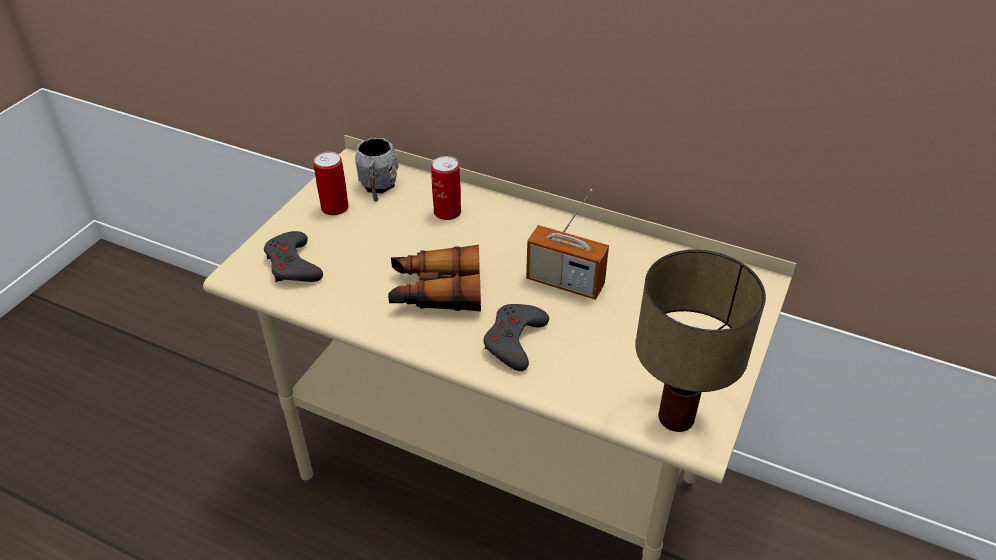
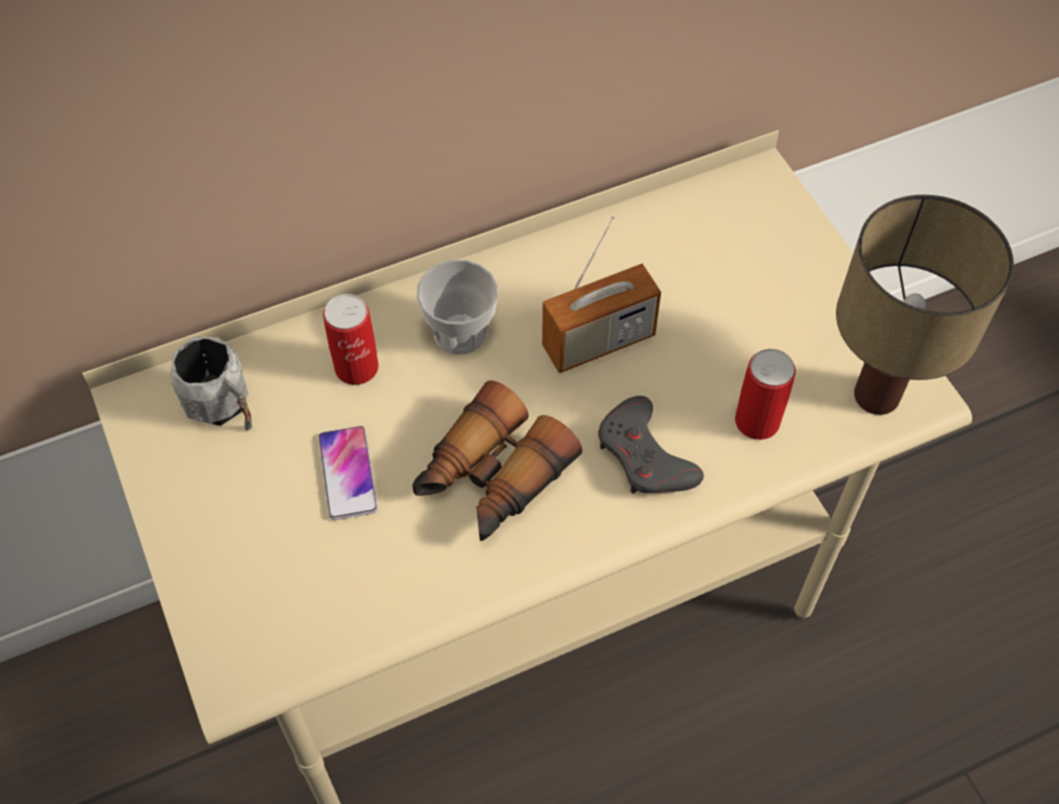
camera: 50 degrees left, 15 degrees up
(293, 265) = (283, 603): grey game controller -> none
(335, 207) = (213, 483): can -> can (757, 421)
(385, 244) = (348, 473): none -> phone
(508, 232) = (460, 333): none -> cup

